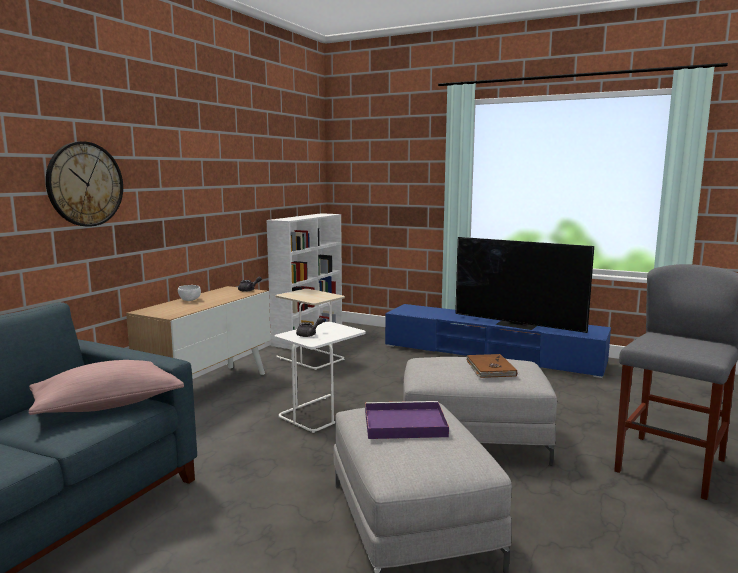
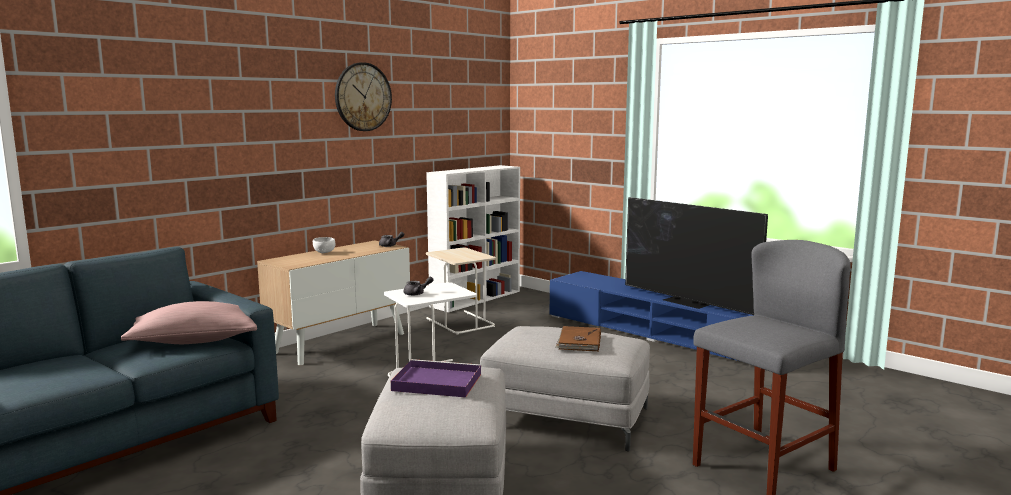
camera: 15 degrees right, 0 degrees up
(85, 184) = (219, 137): wall clock -> wall clock (363, 97)

